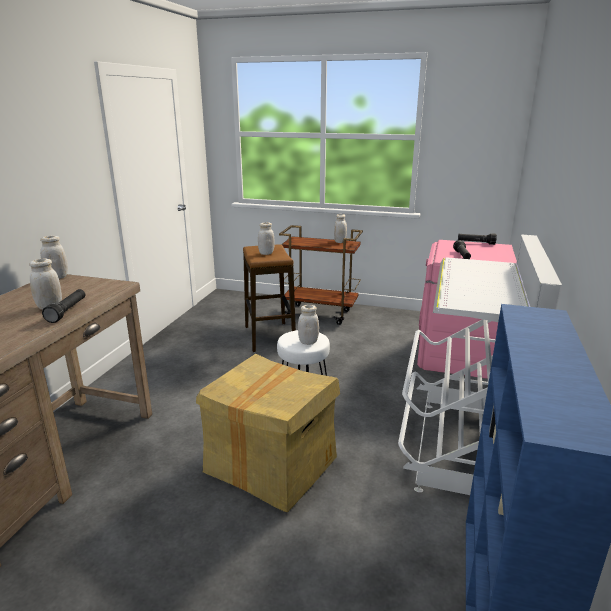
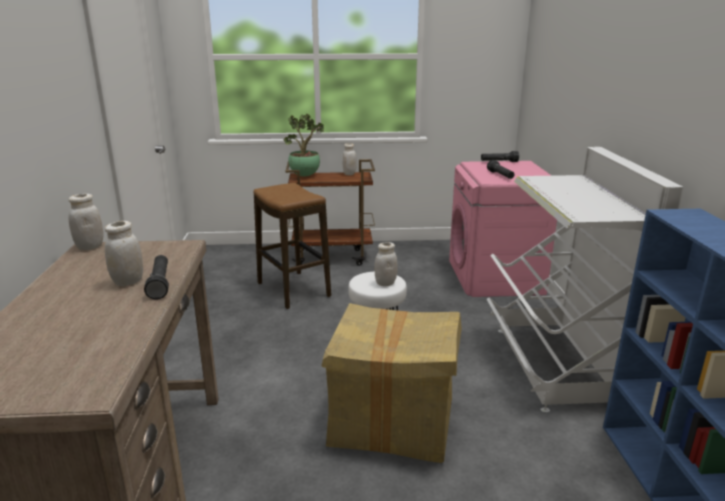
camera: 20 degrees left, 0 degrees up
(266, 253) = (288, 194): white jar -> none
(301, 240) = (305, 176): none -> potted plant

